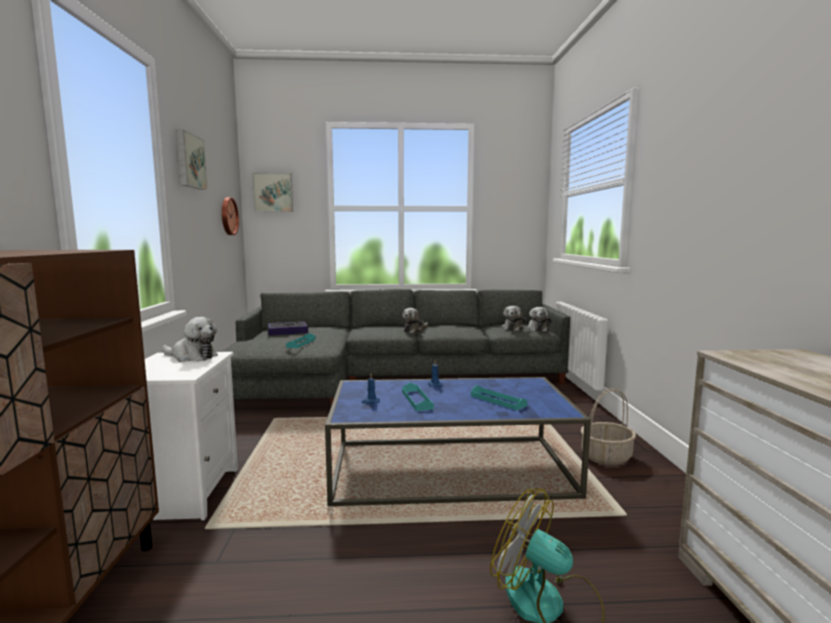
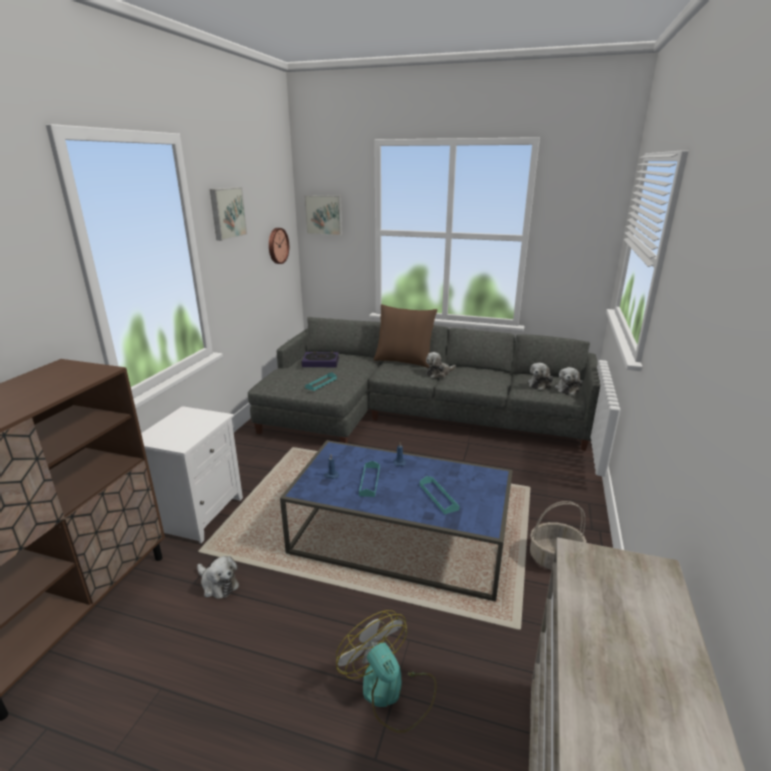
camera: 20 degrees right, 15 degrees up
(191, 357) = (200, 418): plush toy -> plush toy (218, 584)
(374, 326) = (404, 361): none -> brown pillow

